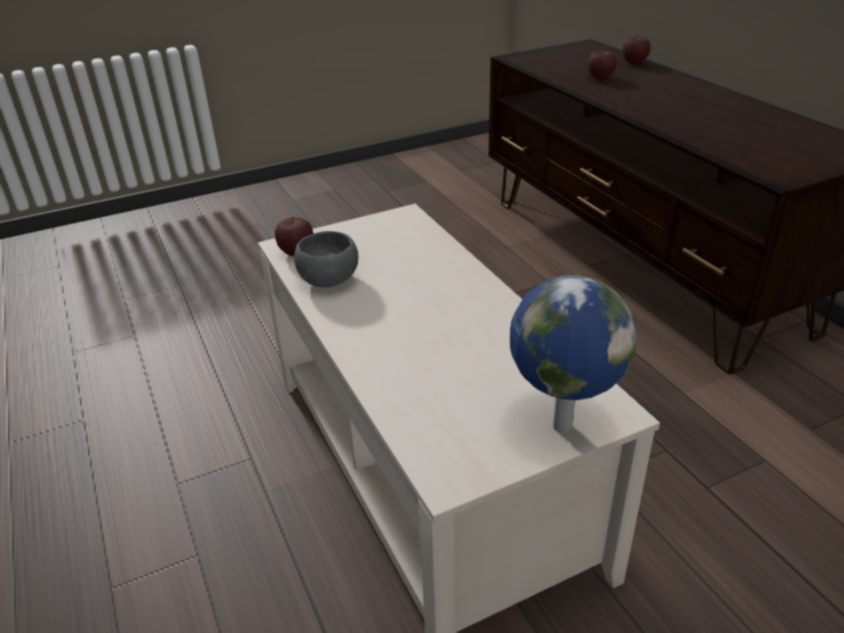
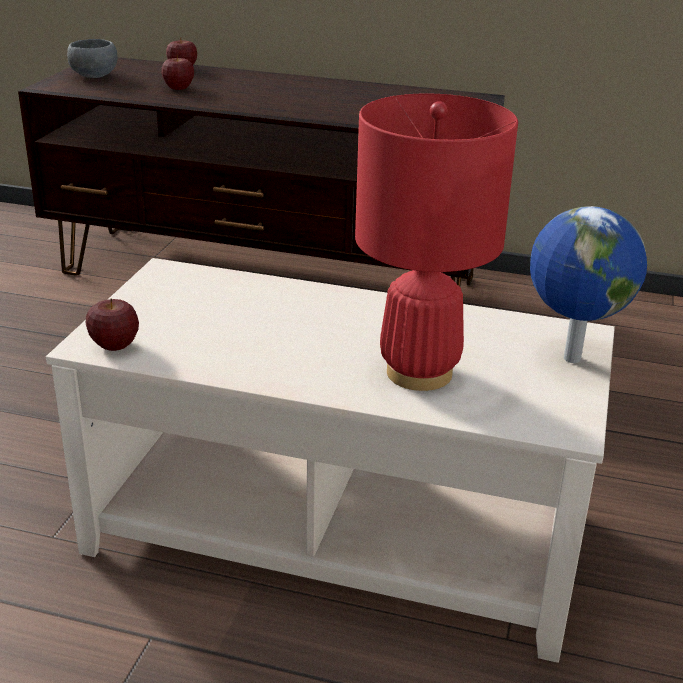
camera: 50 degrees left, 5 degrees down
(329, 279) = (200, 351): grey bowl -> grey bowl (94, 75)
(426, 368) = (419, 373): none -> red table lamp

